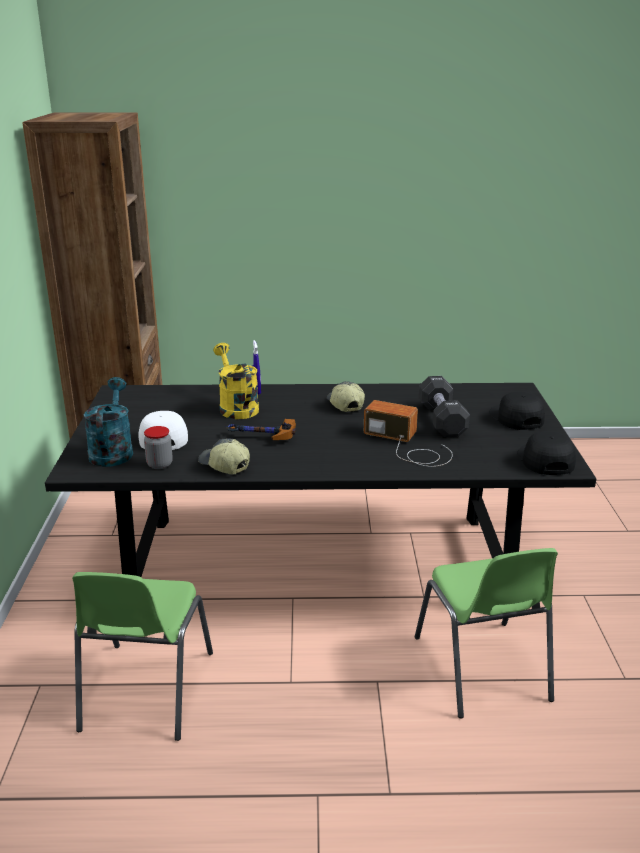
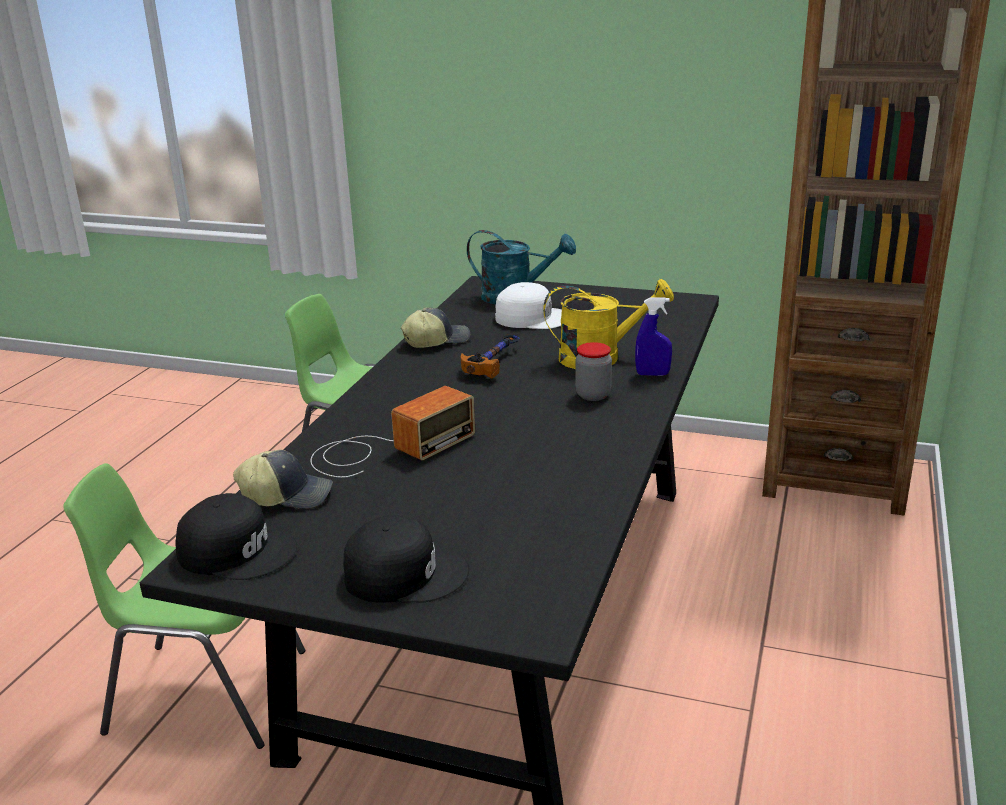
camera: 110 degrees right, 0 degrees up
(159, 464) = (466, 314): jar -> jar (593, 395)
(344, 404) = (565, 428): cap -> cap (287, 495)
(442, 420) = (451, 496): black dumbbell -> none

